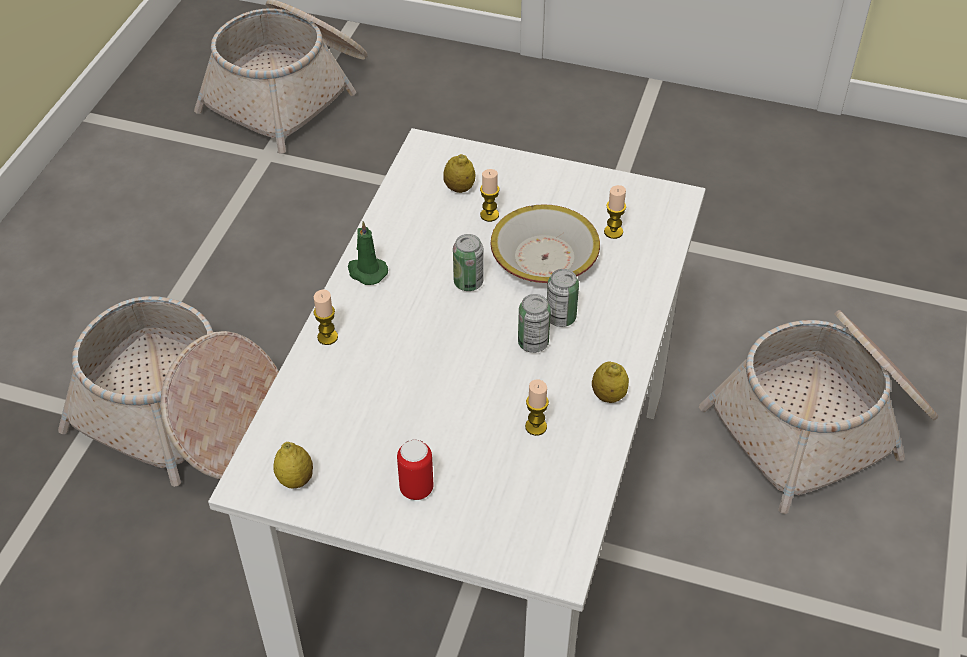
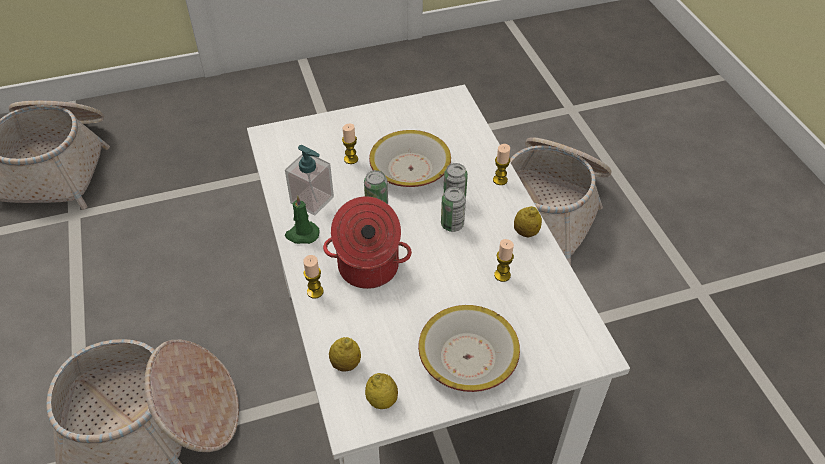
camera: 35 degrees left, 0 degrees up
(400, 342) = (368, 268): none -> cooking pot
(408, 240) = (312, 200): none -> soap dispenser
(416, 489) = (467, 357): can -> bowl
(459, 188) = (315, 151): lemon -> lemon (346, 364)
(613, 232) = (436, 134): candle -> candle (500, 180)

